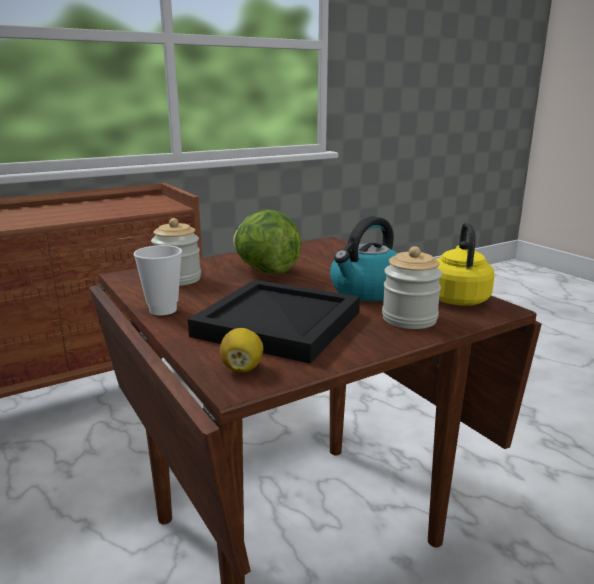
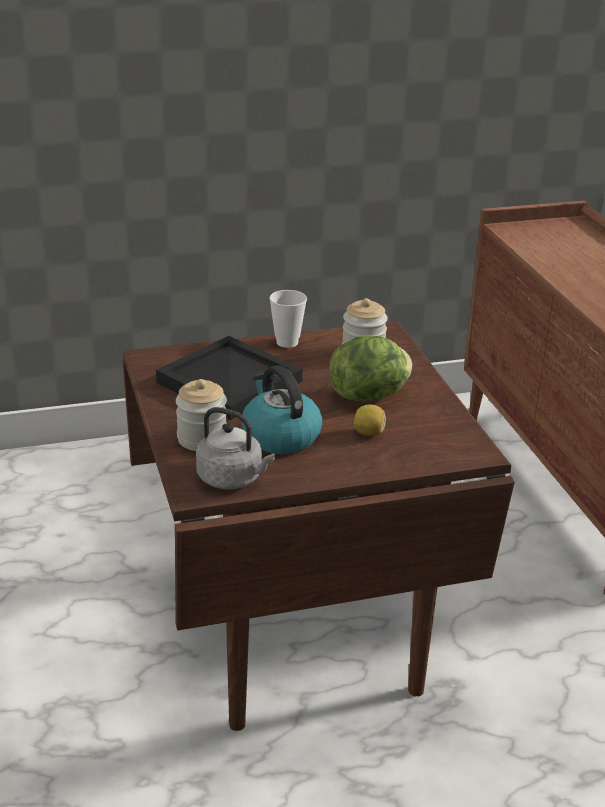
camera: 105 degrees right, 10 degrees up
(242, 368) = (167, 360): lemon -> lemon (369, 433)
(457, 298) = (233, 479): yellow kettle -> grey kettle

